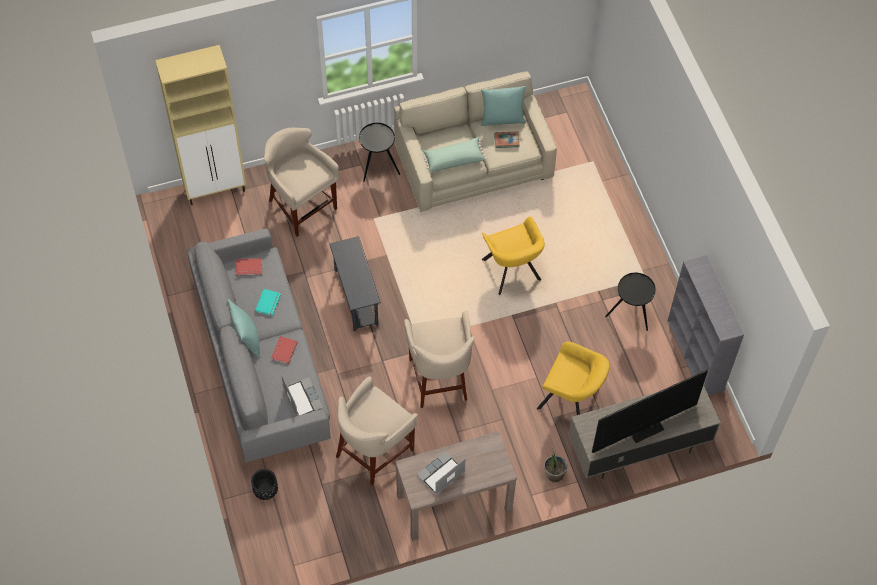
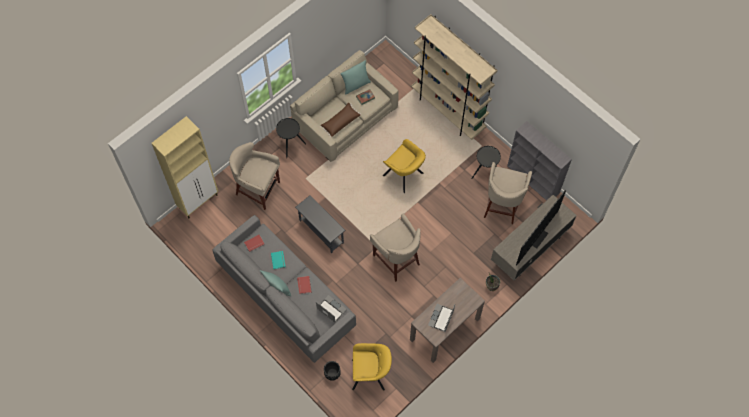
camera: 25 degrees left, 5 degrees up
(374, 451) = (383, 320): beige stool -> beige stool (502, 205)
(453, 159) = (340, 122): green pillow -> brown pillow
(571, 400) = (478, 238): yellow armchair -> yellow armchair (370, 374)
(622, 212) = (448, 111): none -> beige bookcase

